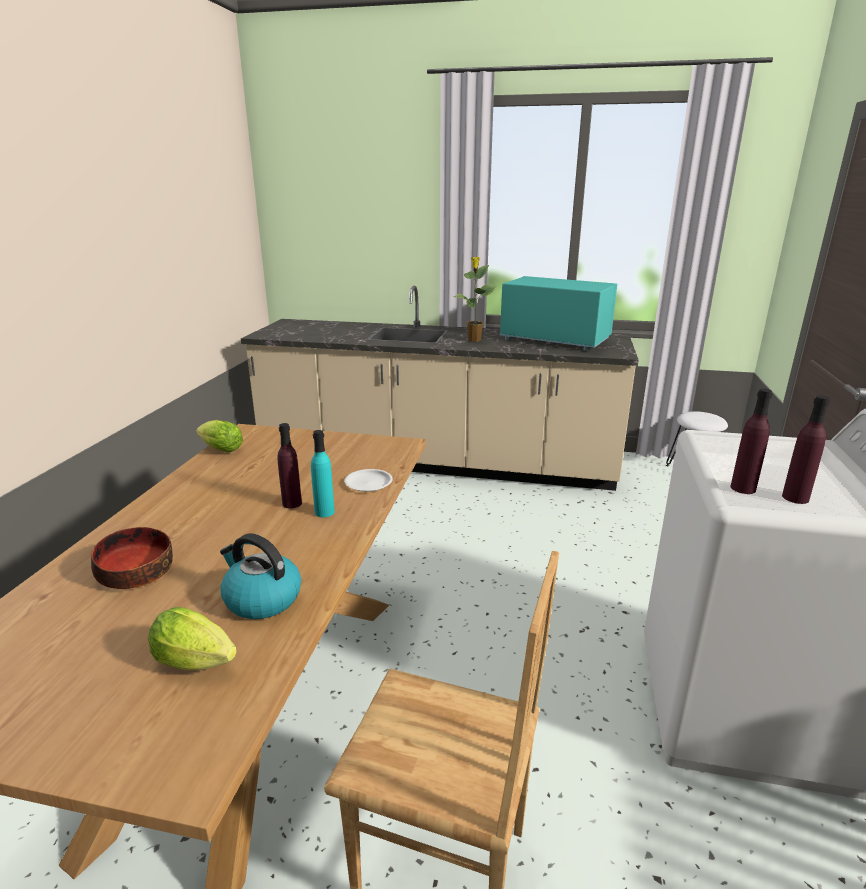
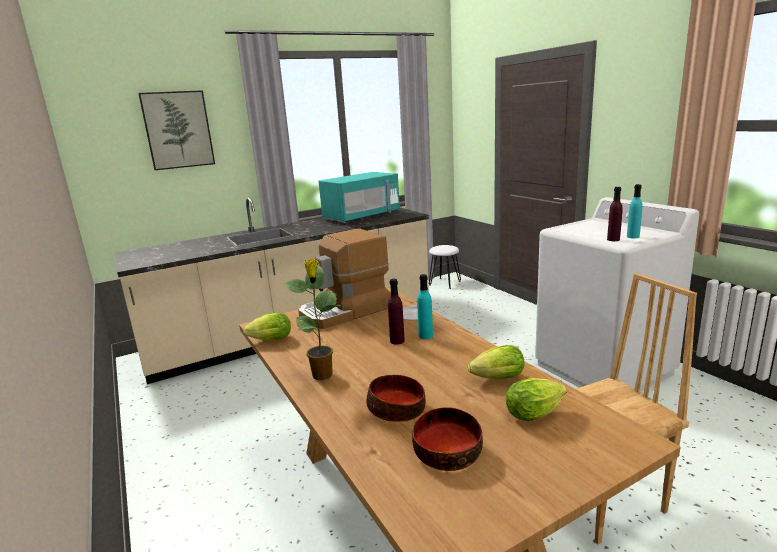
camera: 40 degrees left, 5 degrees down
(67, 638) = (446, 452): none -> bowl
(261, 599) = (495, 379): kettle -> lettuce
(328, 449) = (345, 311): none -> coffee machine
(366, 194) = (178, 130): none -> picture
(474, 340) = (314, 228): potted plant -> potted plant (323, 375)
(554, 340) = (362, 217): turquoise microwave -> turquoise microwave turned 150 degrees clockwise
(795, 498) = (633, 236): purple bottle -> turquoise bottle

